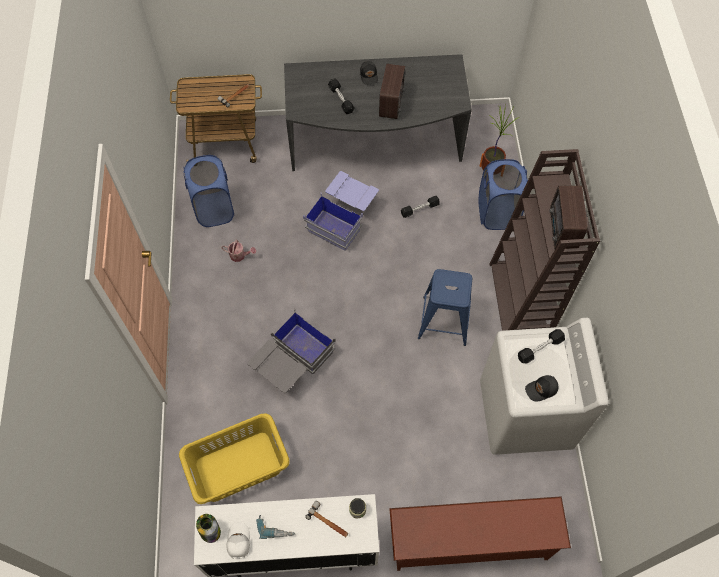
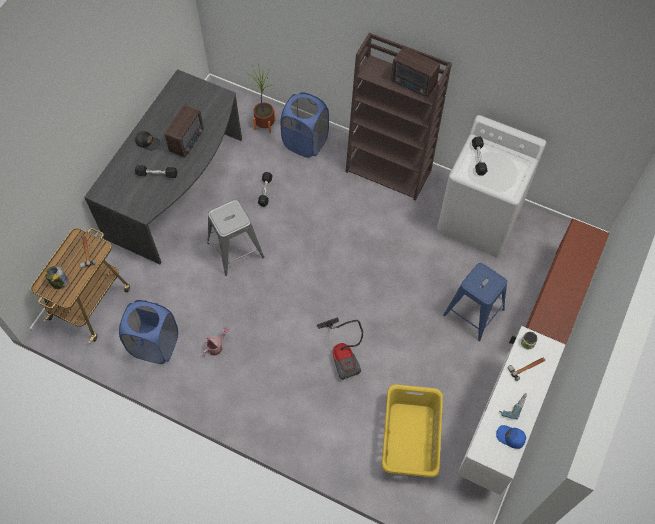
camera: 60 degrees left, 0 degrees up
(210, 531) = (492, 454): jar -> jar (59, 282)
(238, 541) = (510, 437): white cap -> blue cap
(292, 362) = (343, 354): grey storage box -> vacuum cleaner
(343, 219) = (235, 250): blue storage box -> grey stool
(392, 102) = (188, 140): radio -> radio turned 75 degrees clockwise
(444, 320) = (374, 228): blue stool -> blue stool (473, 312)
(542, 389) = (509, 175): black cap -> none

